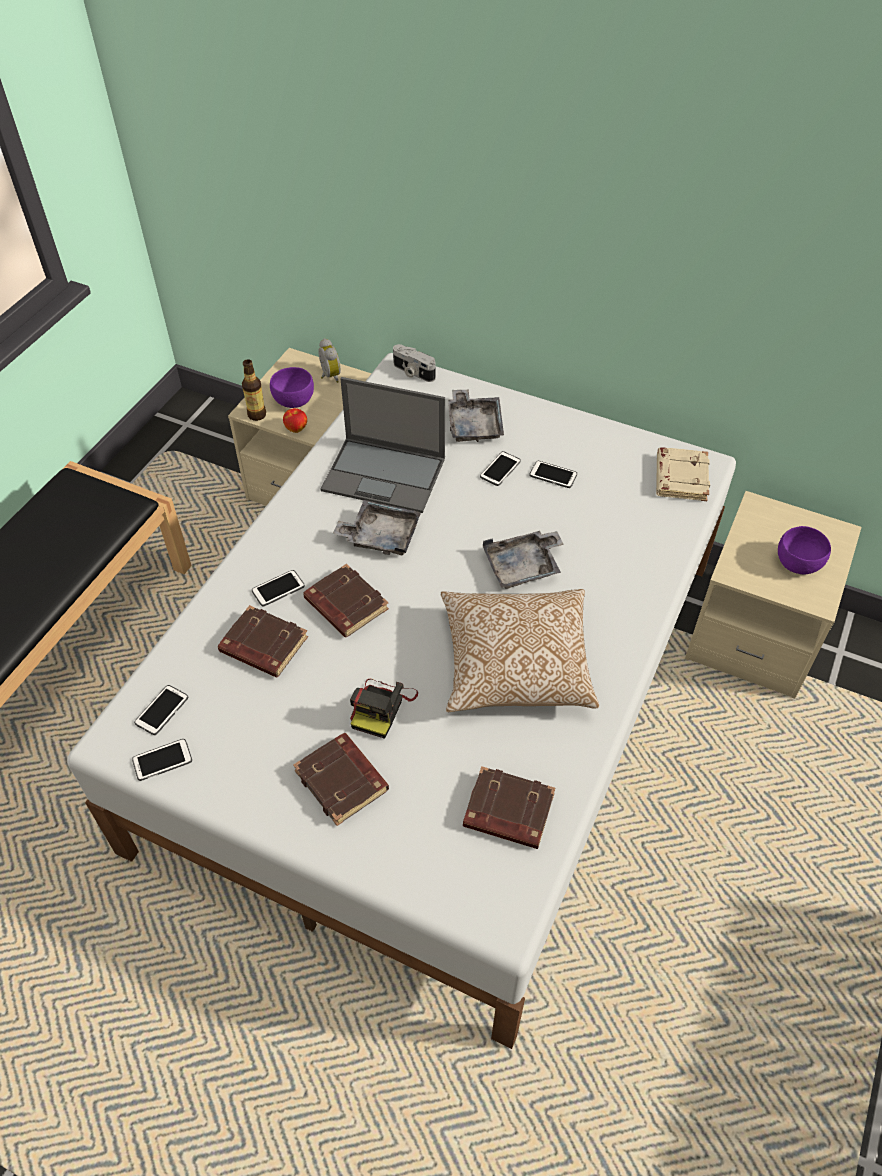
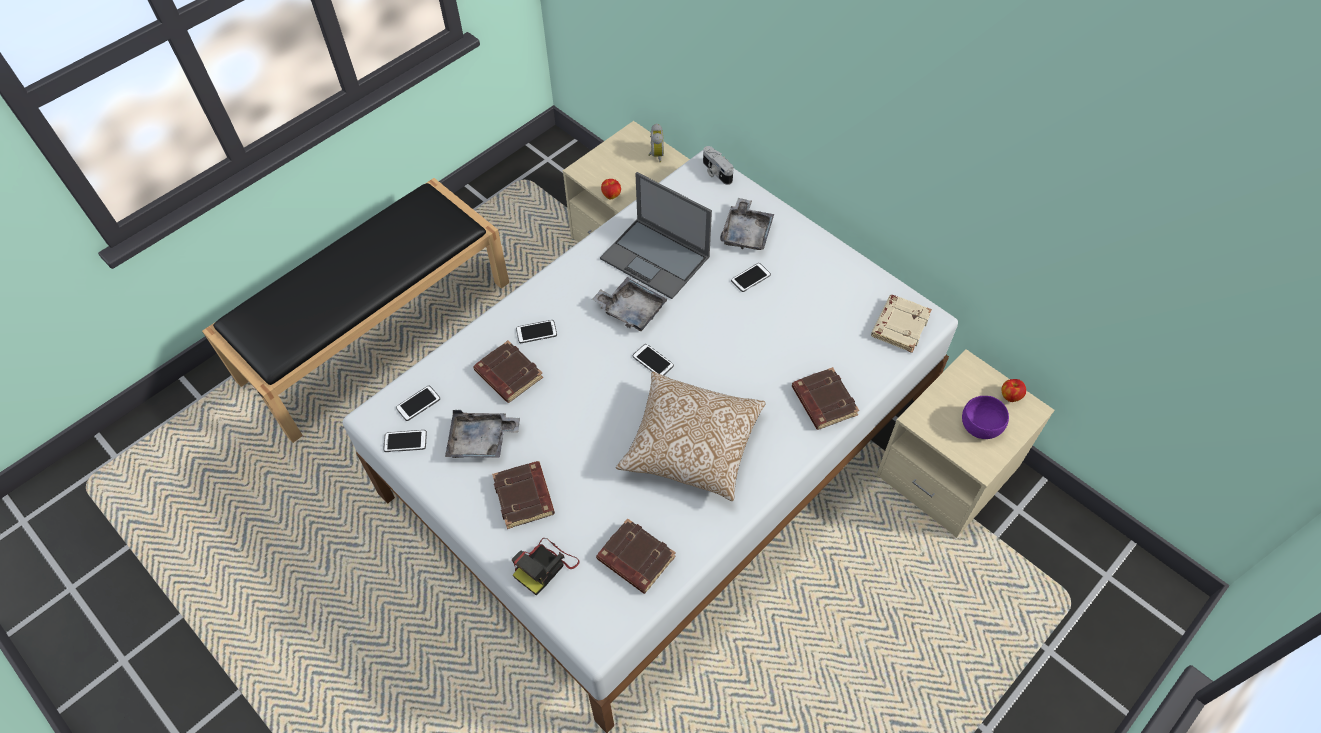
camera: 20 degrees right, 5 degrees up
(257, 415) = (585, 175): bottle -> none
(293, 400) = (618, 169): purple bowl -> none
(345, 605) = (581, 359): brown book -> brown book (822, 401)
(382, 707) = (576, 449): camera -> camera (545, 566)
(523, 567) = (732, 367): grey tray -> grey tray (481, 441)
(553, 475) = (792, 294): phone -> phone (653, 361)
(812, 525) = (1010, 396): none -> apple

